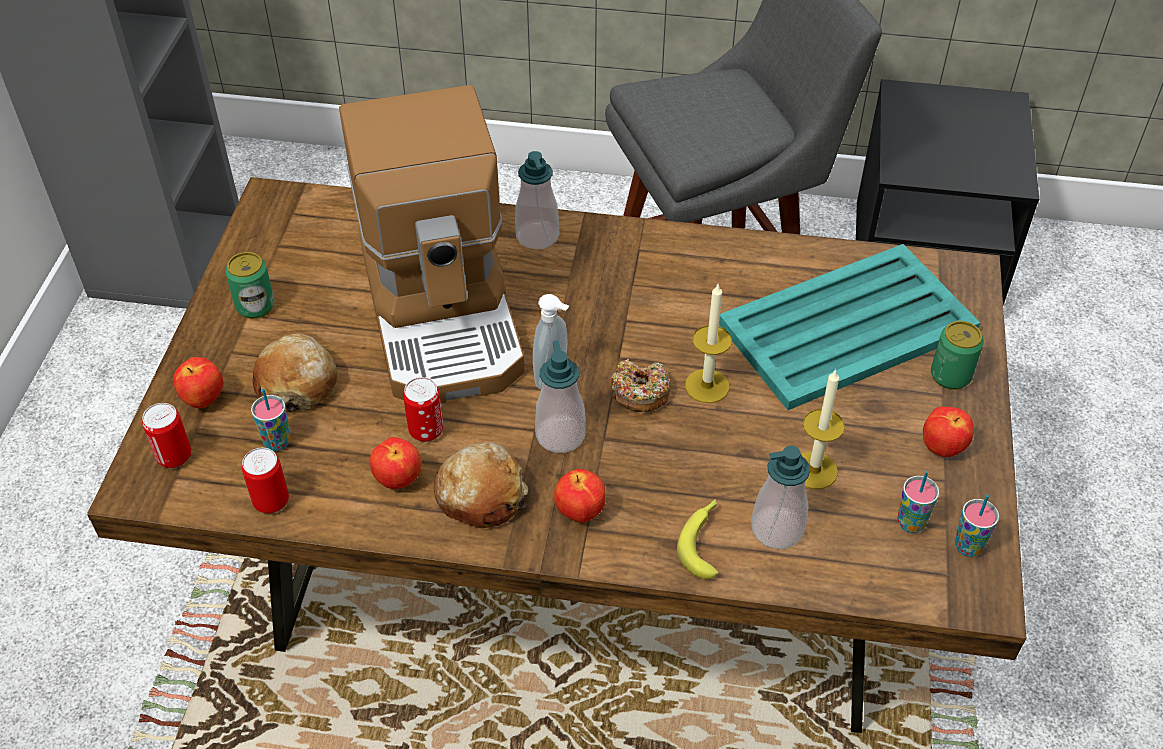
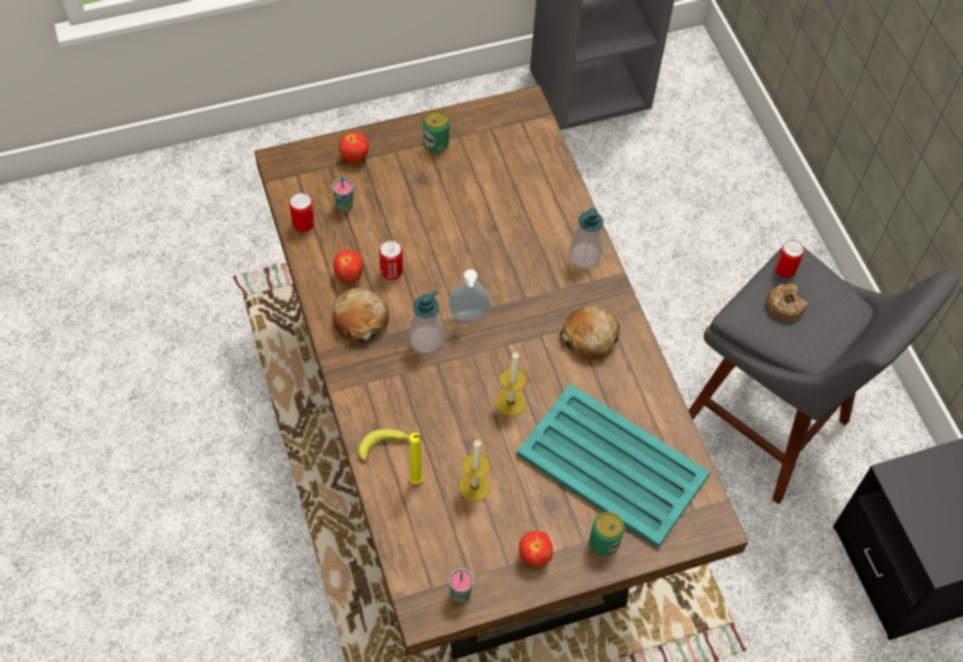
camera: 60 degrees right, 10 degrees up
(174, 456) = (309, 166): can -> can (784, 270)
(297, 383) = (390, 194): bread -> bread (590, 338)
(445, 314) = (486, 238): coffee machine -> none
(579, 513) = (374, 374): apple -> none
(640, 392) = (483, 367): donut -> donut (784, 305)
(777, 529) = (417, 482): soap dispenser -> yellow candle
(910, 523) = (461, 555): cup -> none

